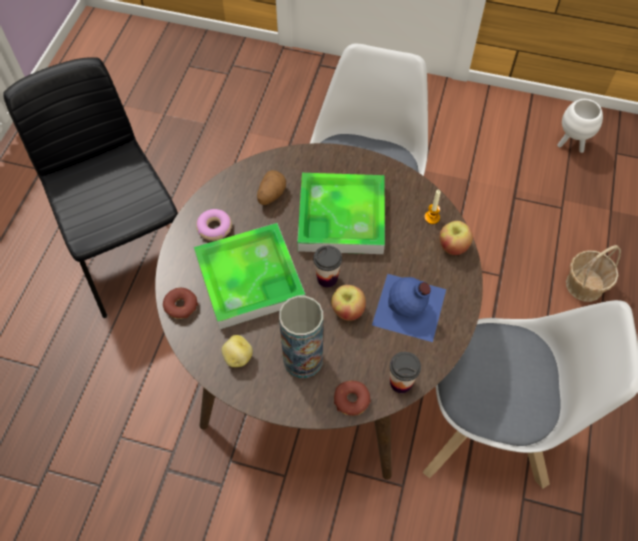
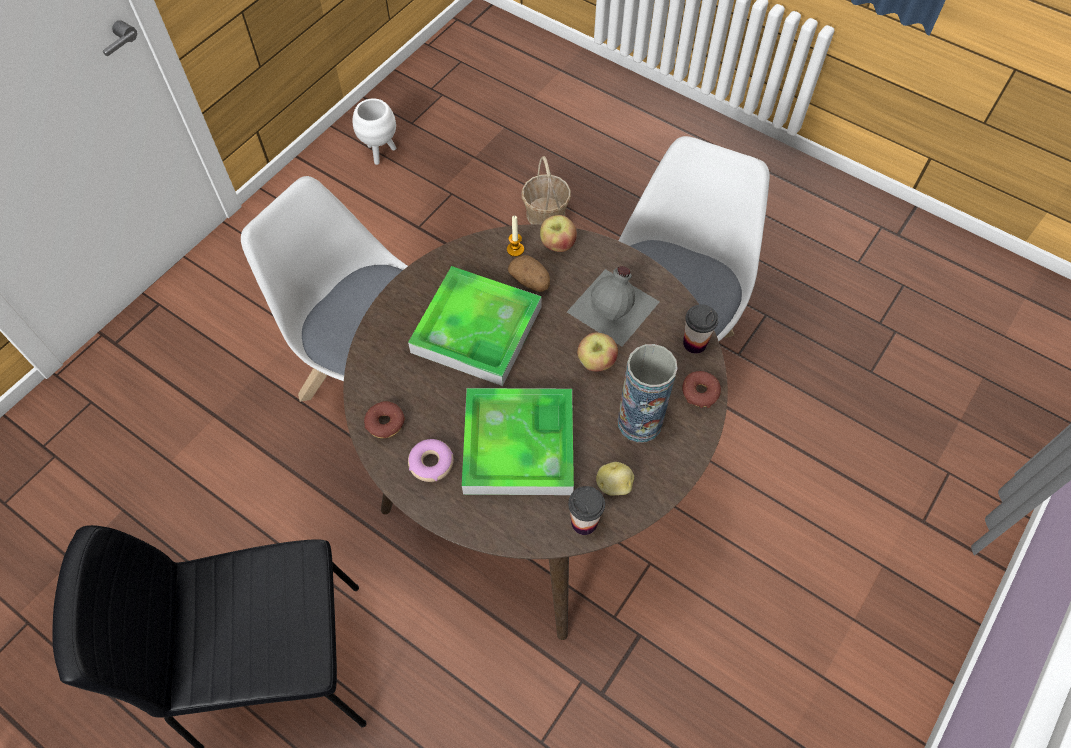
camera: 70 degrees left, 0 degrees up
(181, 306) = (525, 529): donut -> donut (385, 423)
(271, 195) = (412, 390): potato -> potato (530, 281)
(327, 278) = (549, 368): cup -> cup (584, 522)
(410, 308) = (615, 306): blue bottle -> grey bottle

